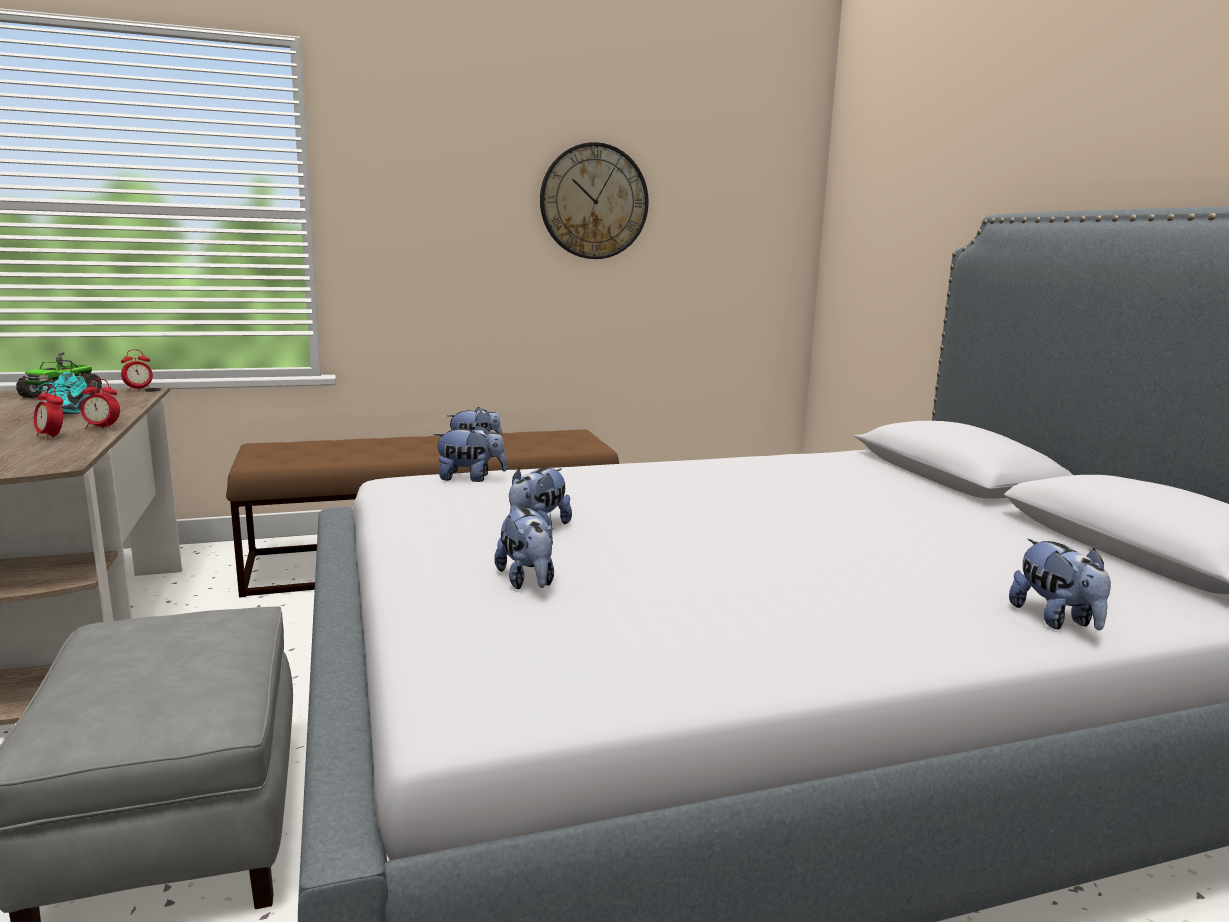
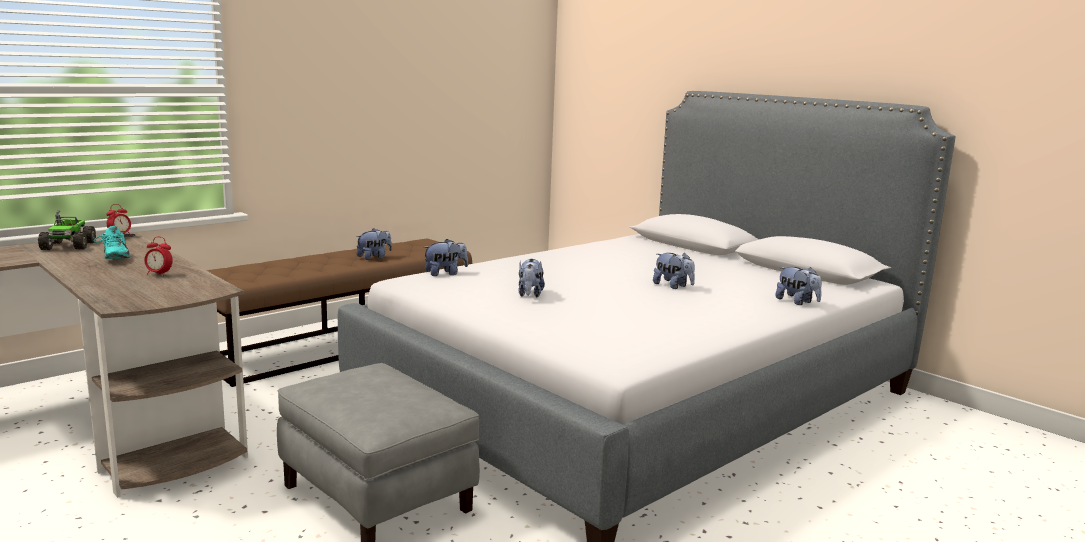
camera: 25 degrees left, 0 degrees up
(102, 428) = (177, 265): alarm clock -> none
(528, 581) = (566, 317): plush toy -> plush toy (673, 286)
(594, 201) = (417, 73): wall clock -> none

